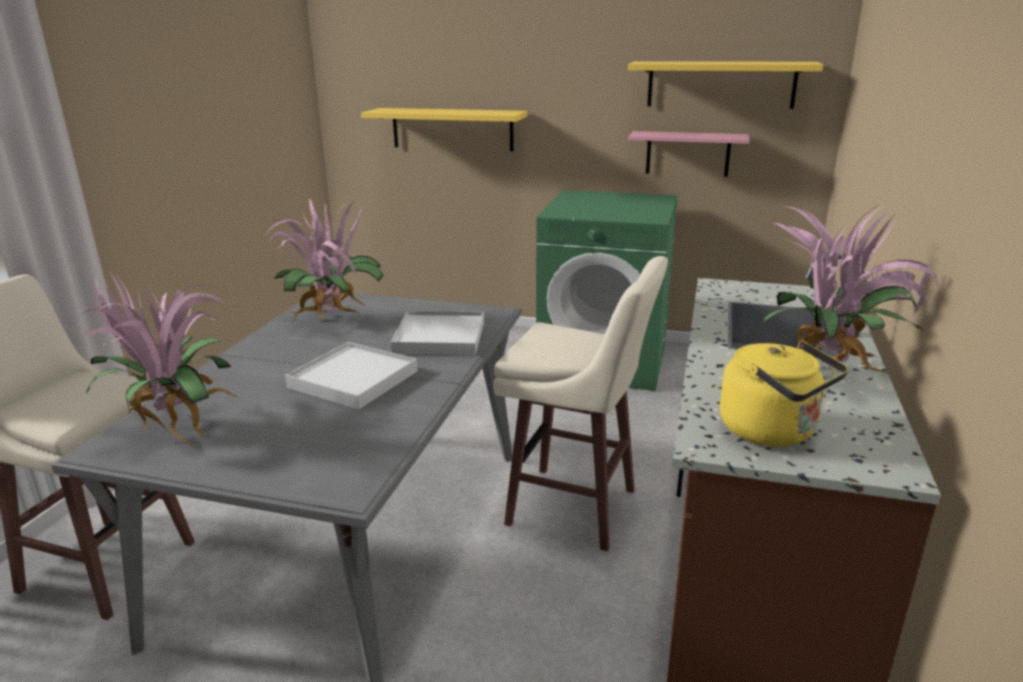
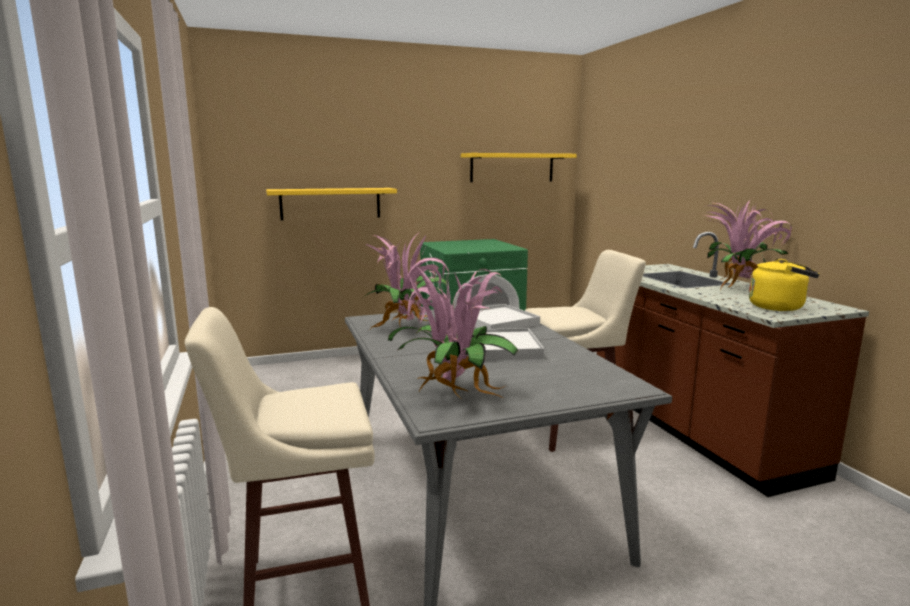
camera: 35 degrees left, 10 degrees down
(687, 153) = (496, 212): pink shelf -> none

